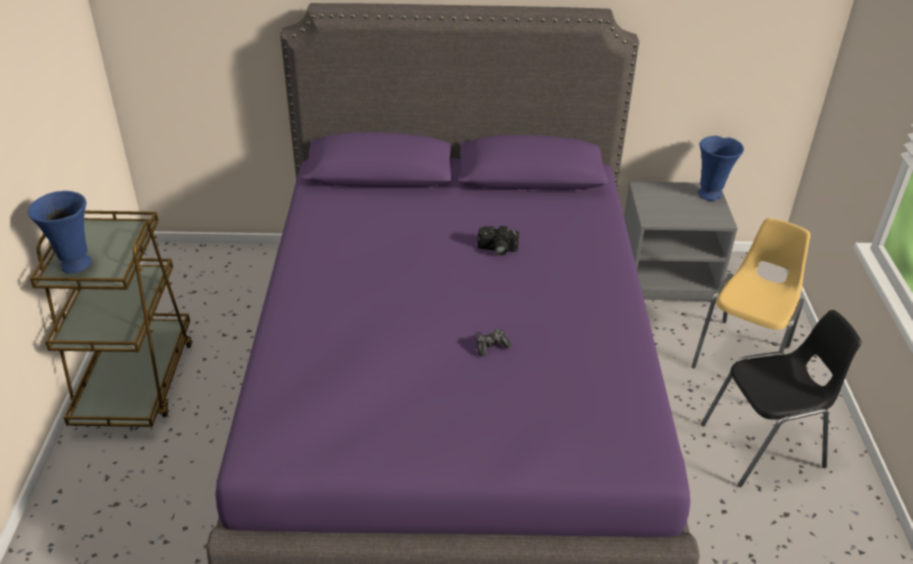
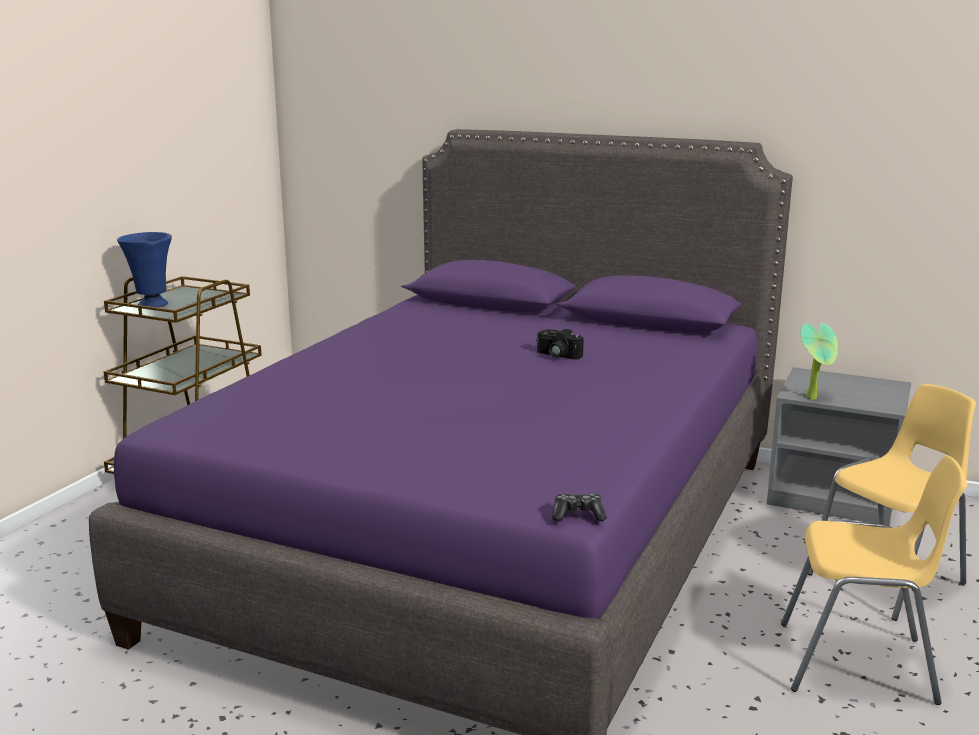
camera: 25 degrees right, 20 degrees down
(491, 346) = (477, 407): game controller -> game controller (578, 515)
(667, 220) = (814, 398): none -> potted plant
(710, 195) = (891, 388): blue vase -> none
(764, 447) = (858, 664): black chair -> yellow chair

